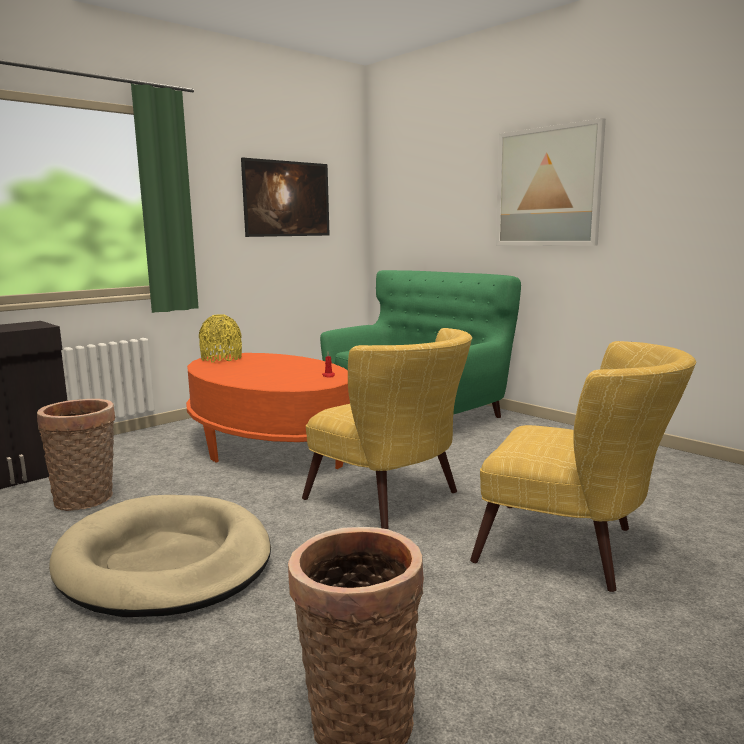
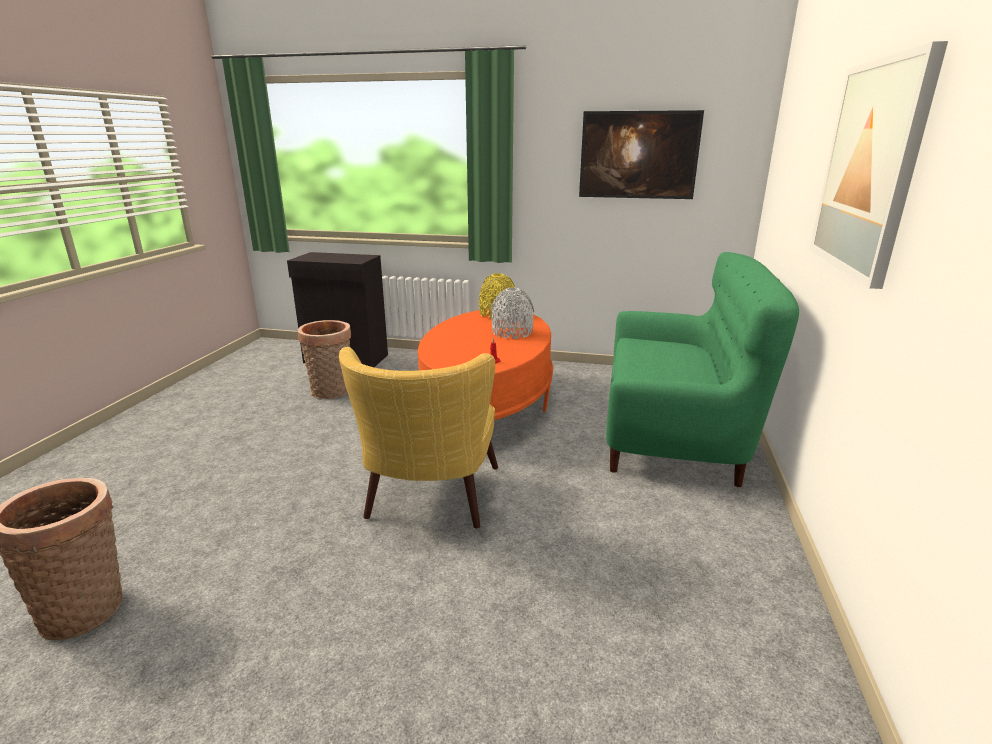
camera: 55 degrees right, 10 degrees up
(165, 561) = (262, 454): beige dog bed -> none
(276, 362) = (512, 332): none -> grey vase
(574, 549) = (402, 651): yellow armchair -> none

